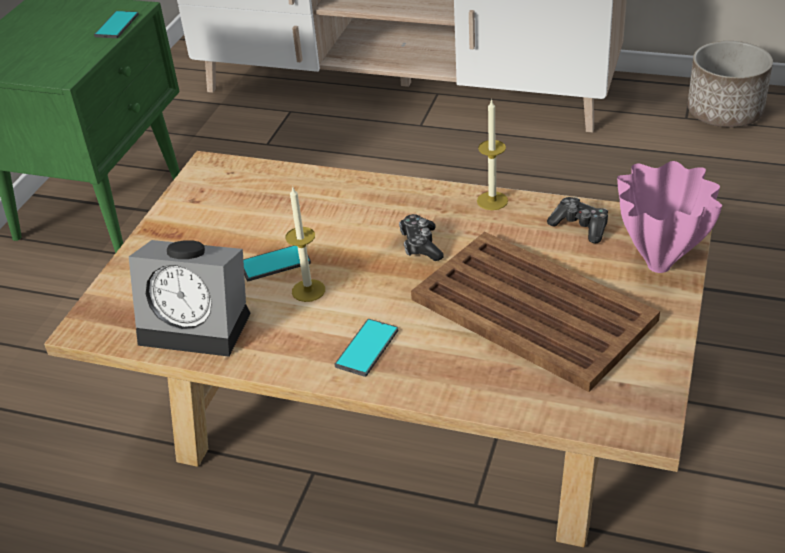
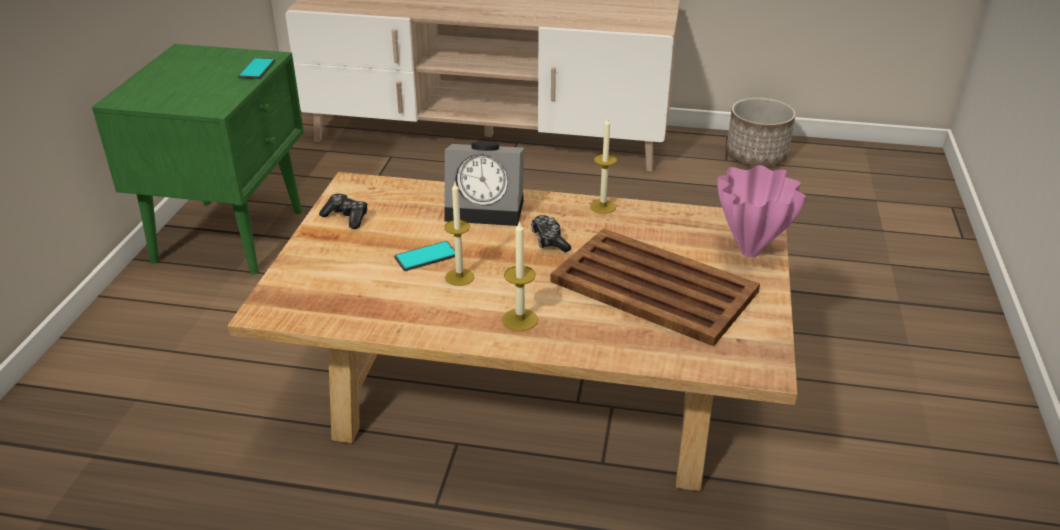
camera: 10 degrees left, 5 degrees down
(200, 325) = (369, 306): alarm clock -> alarm clock (488, 208)
(367, 348) = (520, 319): phone -> candle
(580, 226) = (680, 224): game controller -> game controller (346, 217)

